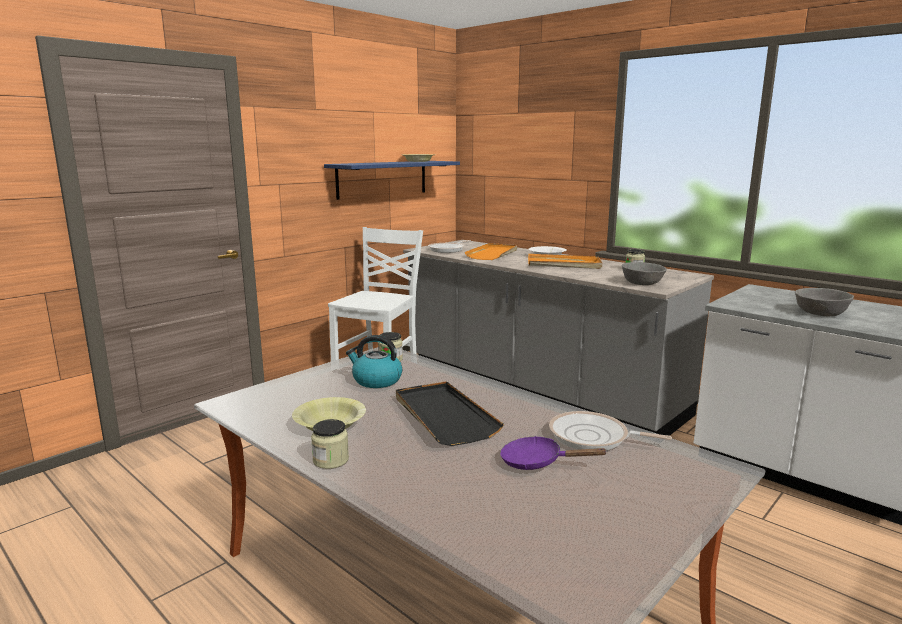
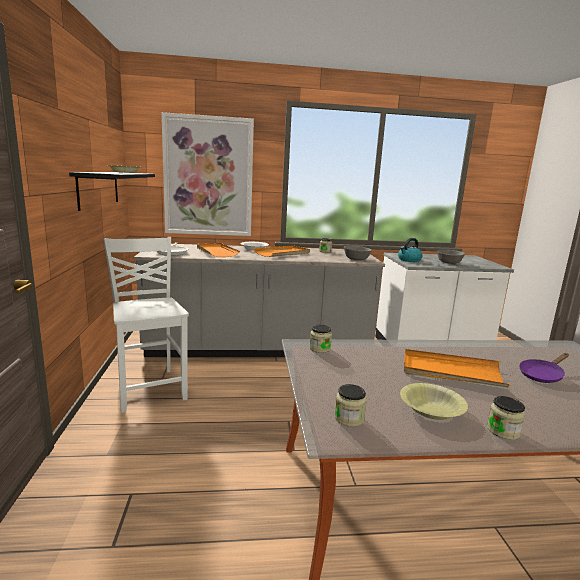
camera: 50 degrees left, 0 degrees up
(264, 401) = (349, 418): none -> jar
(376, 380) = (358, 367): kettle -> kettle (409, 260)
(382, 179) = (98, 189): blue shelf -> black shelf
(443, 416) = (451, 372): black tray -> orange tray
(528, 163) = (208, 177): none -> picture
(593, 437) = (515, 352): frying pan -> none

